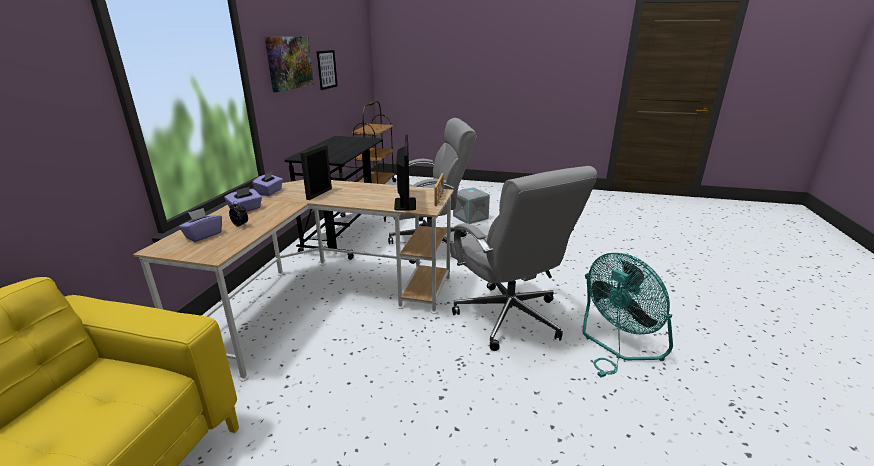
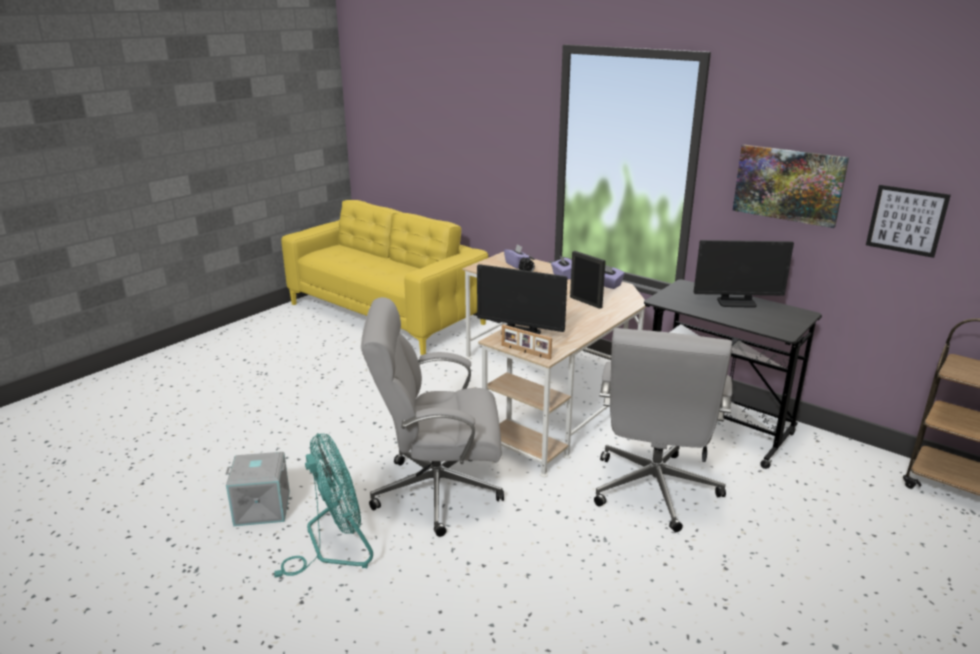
camera: 115 degrees right, 0 degrees up
(328, 147) = (736, 302): none -> monitor
(470, 217) = (766, 568): grey storage box -> grey storage box (263, 507)
(613, 344) = (330, 542): turquoise fan -> turquoise fan turned 105 degrees counterclockwise

